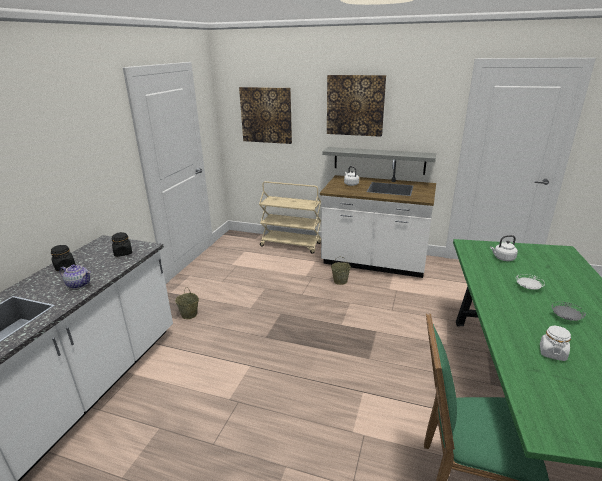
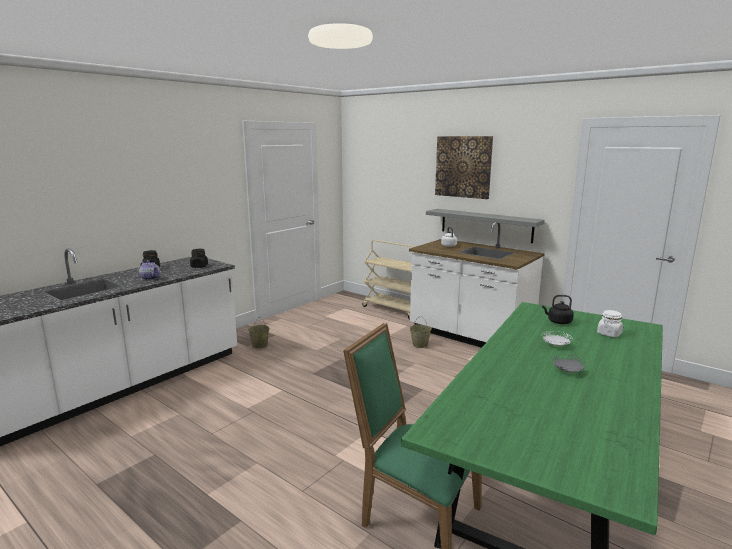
camera: 20 degrees right, 10 degrees down
(266, 115) = (383, 175): picture -> none
(503, 258) = (558, 322): white kettle -> black kettle
(552, 353) = (515, 390): white jar -> white jar (609, 334)

